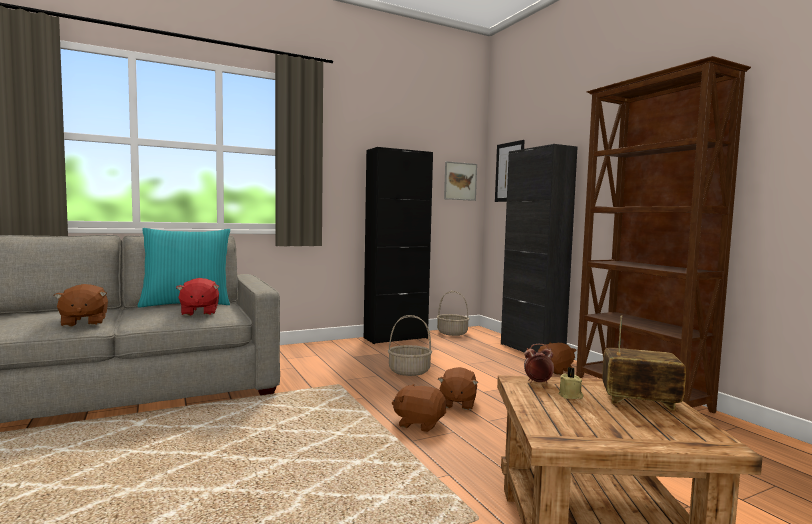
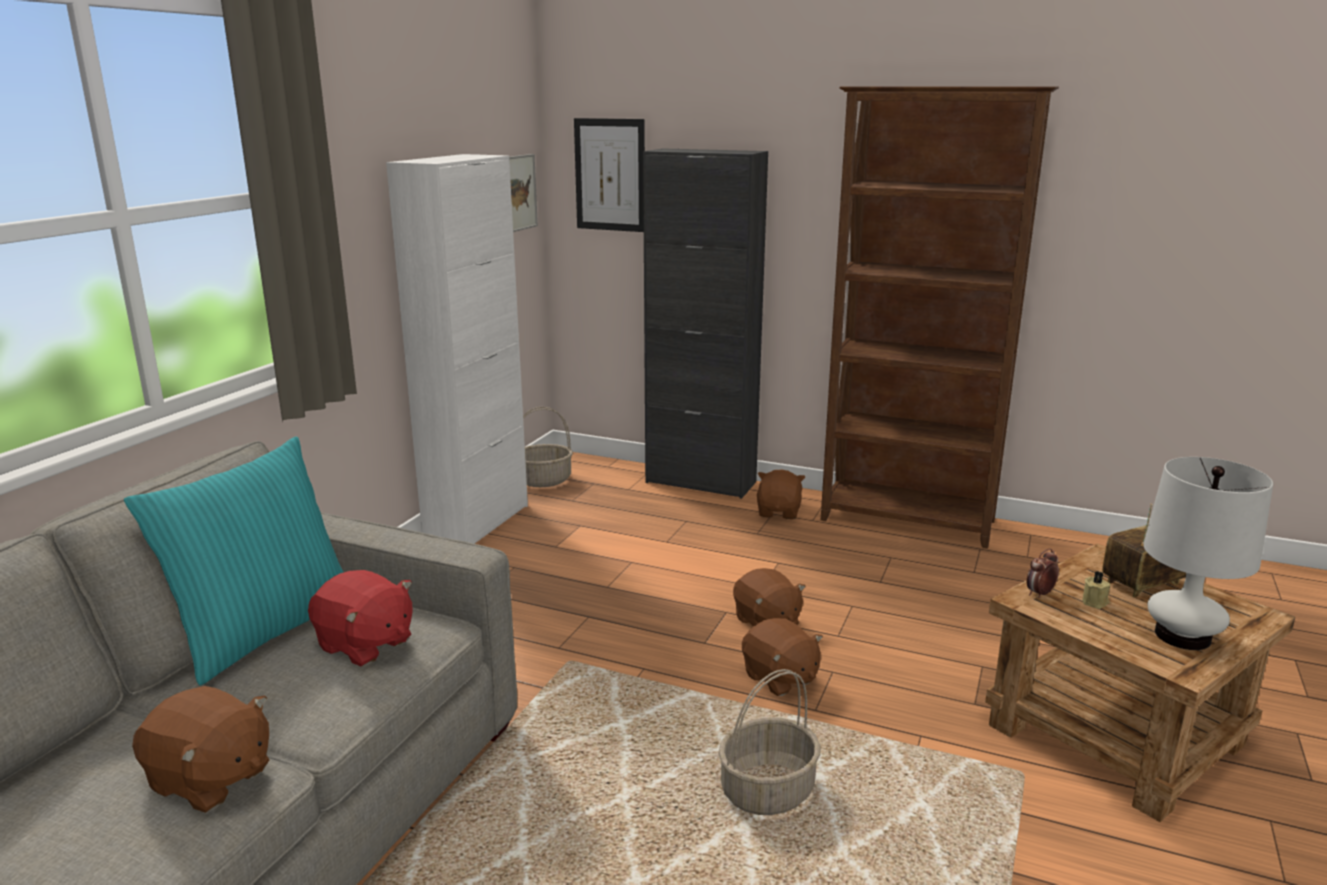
camera: 40 degrees left, 15 degrees up
(395, 338) = (477, 523): black cabinet -> white cabinet
(409, 371) = (618, 589): basket -> basket (768, 790)
(419, 423) = (780, 678): brown plush toy -> brown plush toy turned 105 degrees counterclockwise
(600, 426) = (1182, 636): none -> white table lamp

